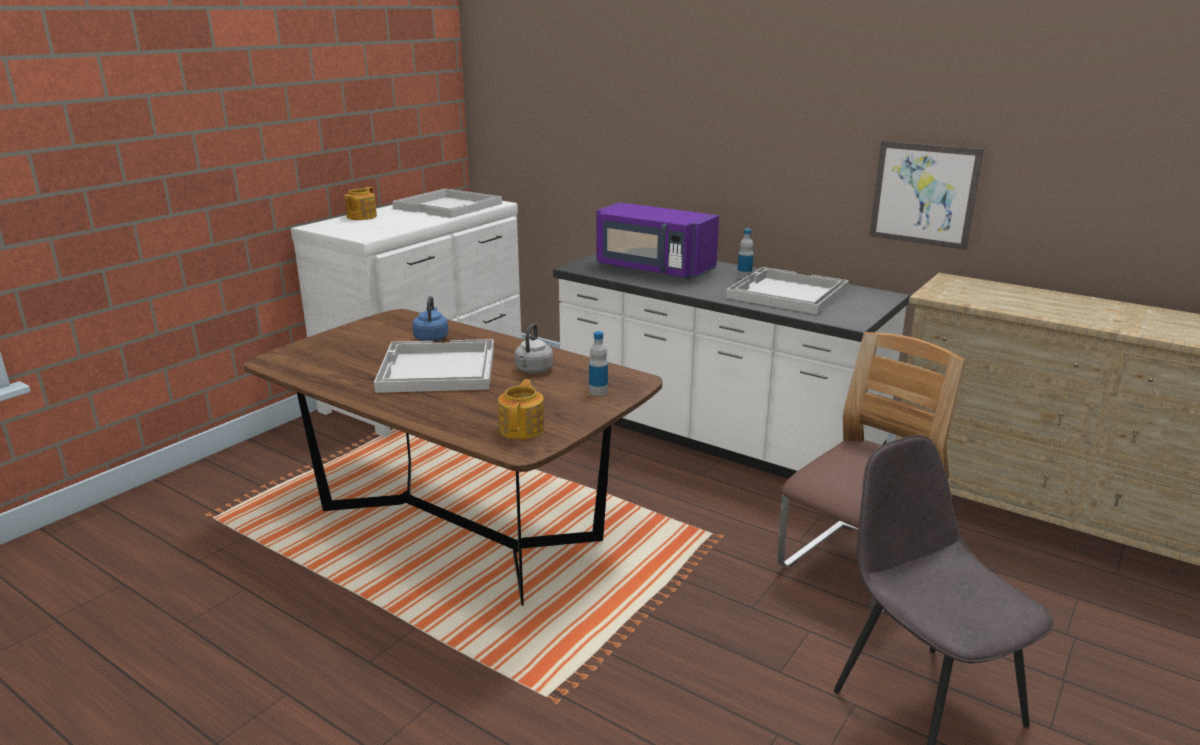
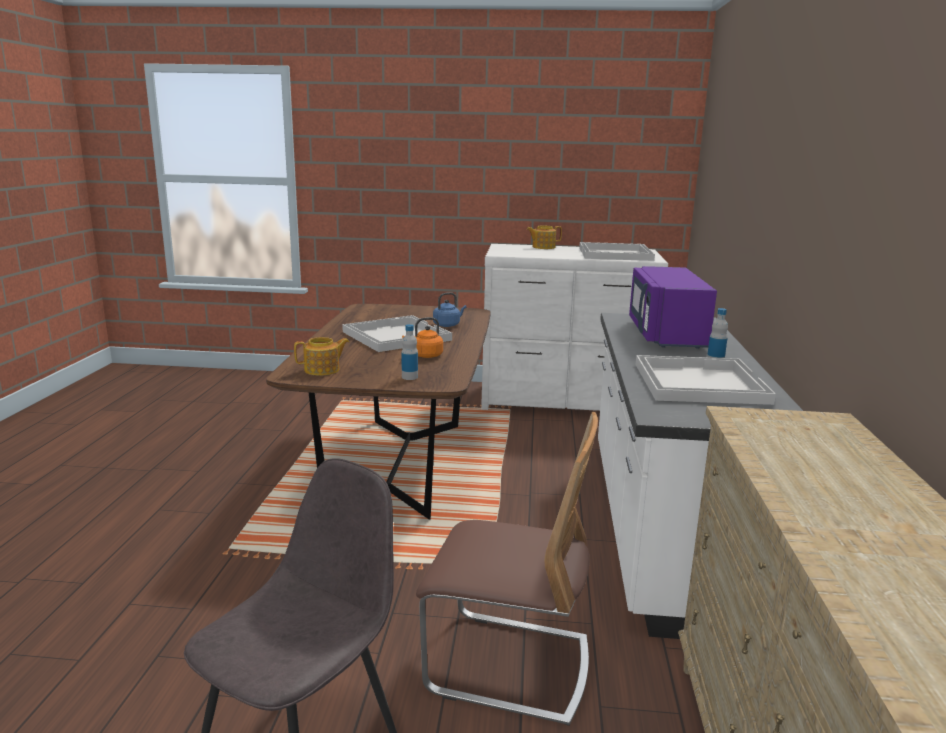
camera: 60 degrees right, 5 degrees down
(533, 370) = (425, 355): grey kettle -> orange kettle
(924, 194) = (863, 299): picture -> none

